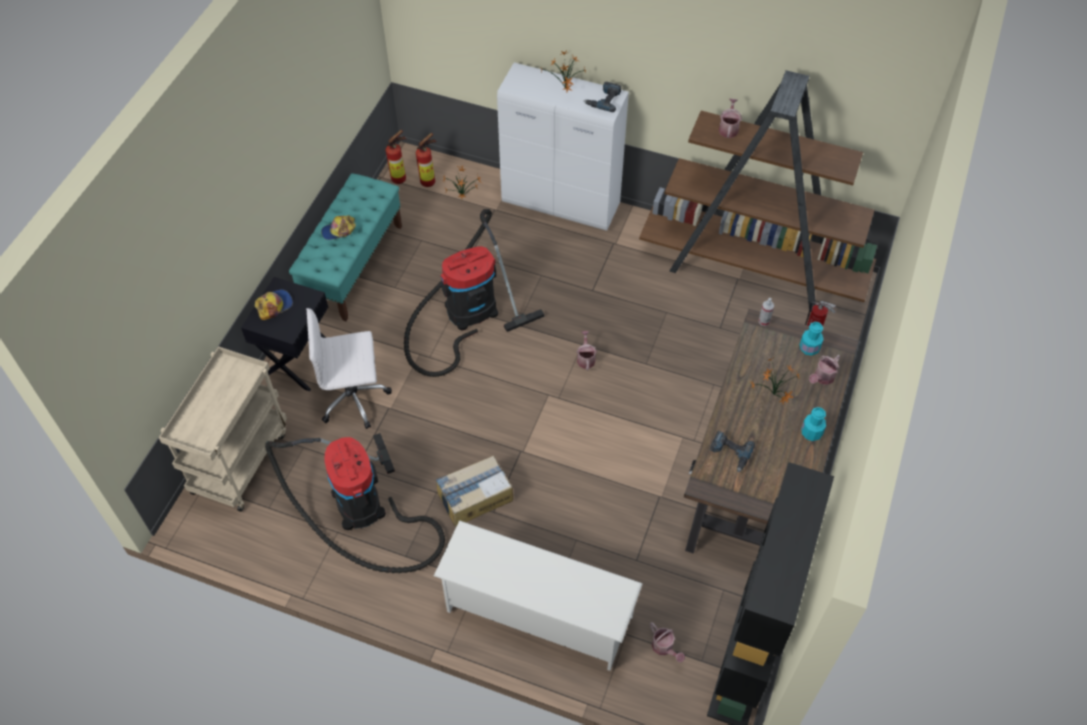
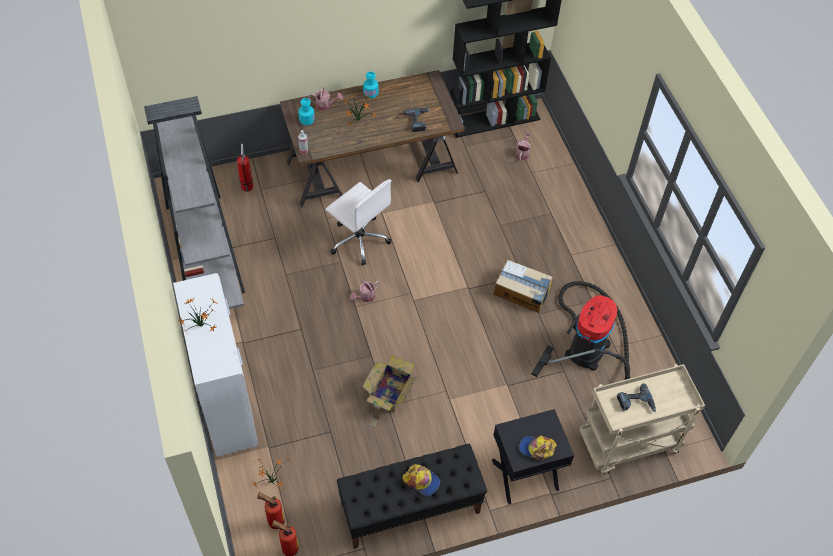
camera: 130 degrees left, 0 degrees up
(353, 265) = (410, 509): turquoise bench -> black bench
(354, 397) = (519, 412): white office chair -> white office chair (359, 239)
(466, 313) = (389, 394): vacuum cleaner -> cardboard box
(537, 614) = (560, 216): white shoe rack -> none
(604, 99) = (196, 293): power drill -> power drill (636, 402)
(728, 128) = (184, 185): watering can -> none
(752, 268) = (203, 246): brown bookcase -> grey bookcase

